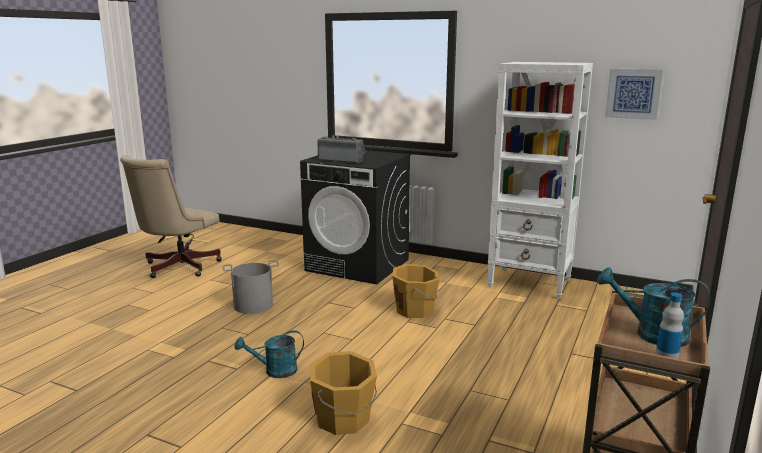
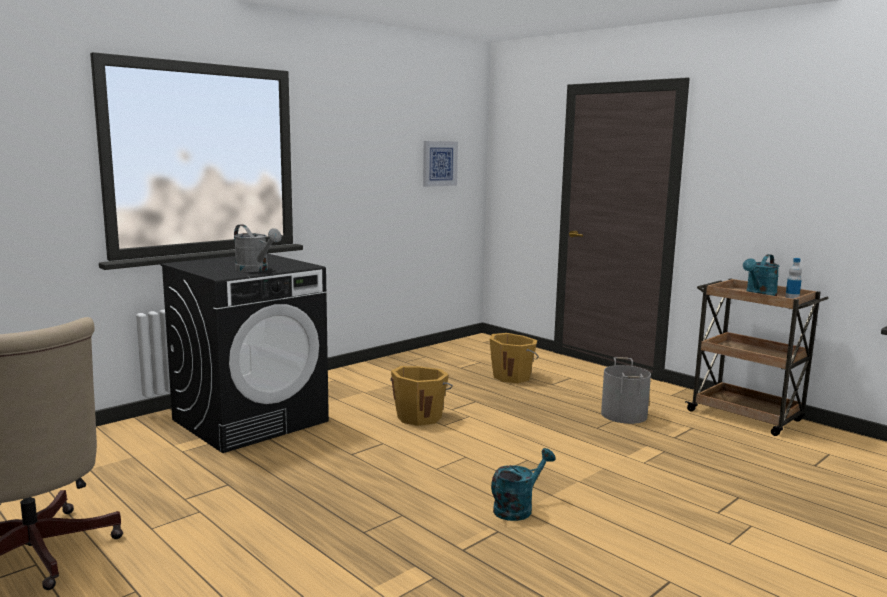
camera: 70 degrees left, 5 degrees down
(253, 305) = (308, 502): grey bucket -> grey bucket (624, 415)
(275, 371) = (518, 508): turquoise watering can -> turquoise watering can turned 135 degrees counterclockwise
(341, 160) = (256, 270): radio -> grey watering can
(344, 419) = (631, 485): orange bucket -> orange bucket (512, 376)
(530, 283) = (406, 364): white bookcase -> none

